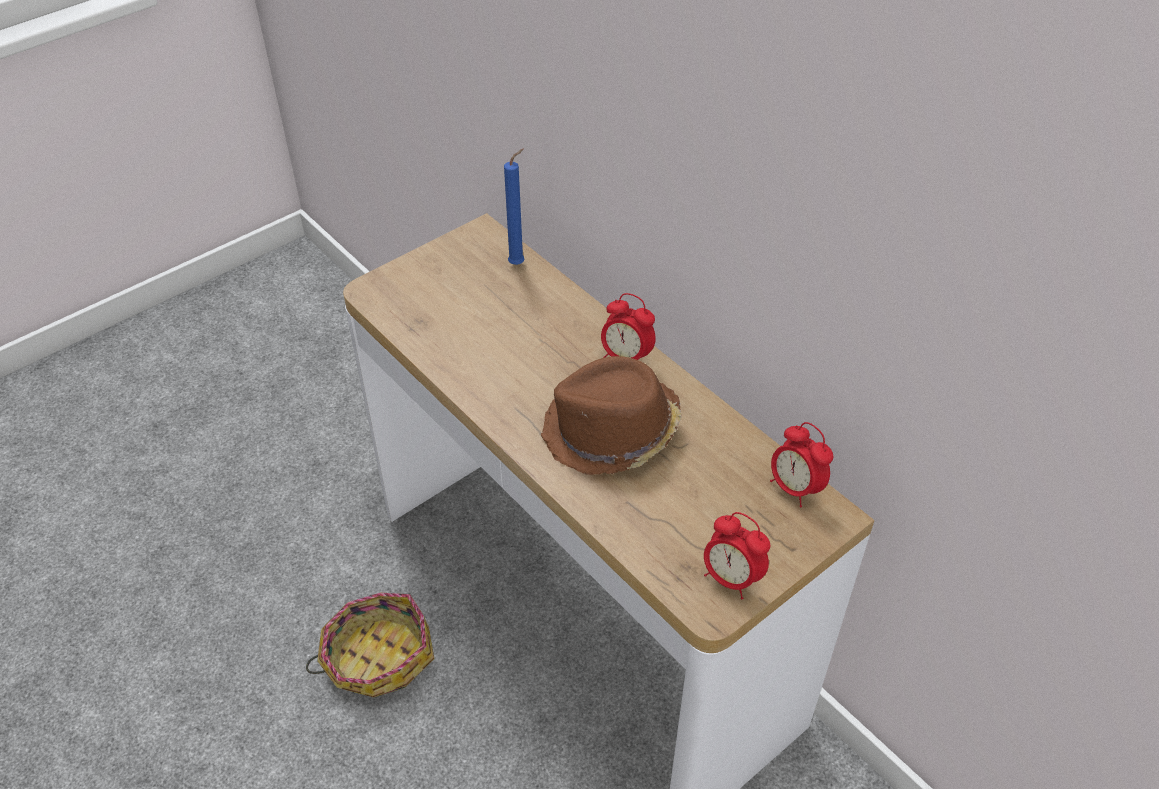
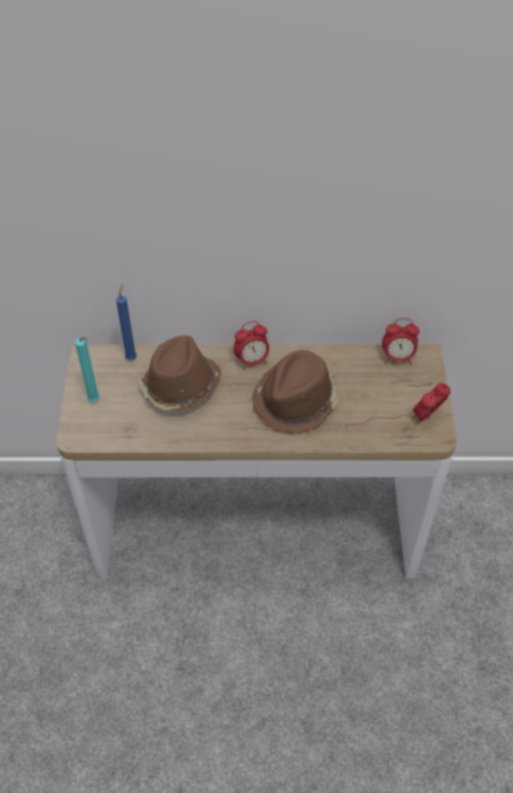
camera: 50 degrees left, 5 degrees up
(377, 656) = (191, 646): basket -> none
(430, 275) = (95, 401): none -> turquoise candle
(520, 324) = (180, 387): none -> brown hat
(731, 578) = (427, 417): alarm clock -> alarm clock turned 150 degrees clockwise

